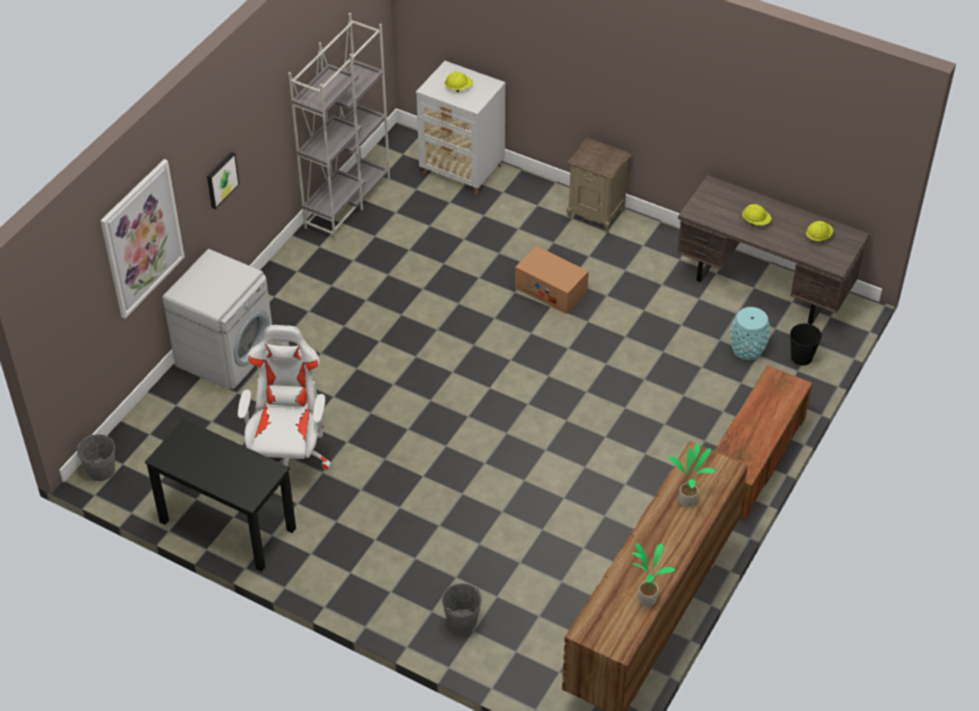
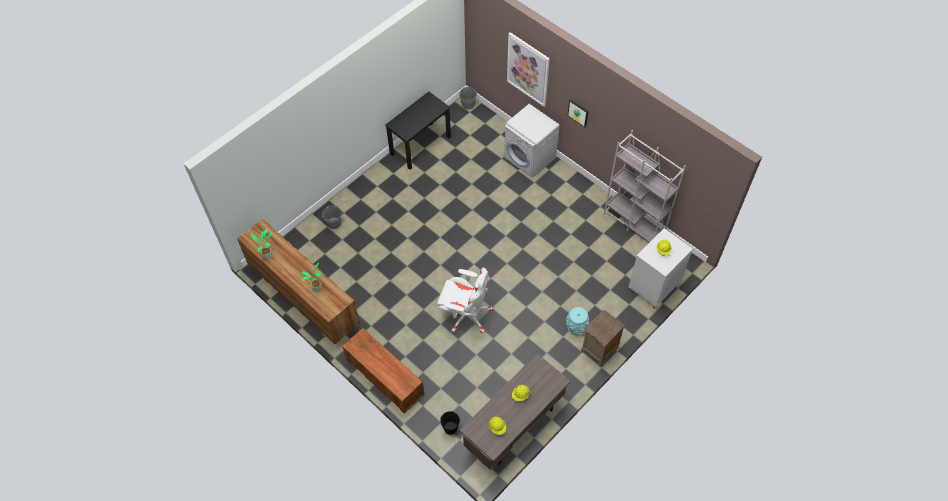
camera: 105 degrees right, 10 degrees up
(289, 459) = (452, 173): white office chair -> white office chair (464, 314)
(551, 290) = (539, 310): cardboard box -> none
(747, 349) = (465, 399): turquoise stool -> turquoise stool (576, 327)

